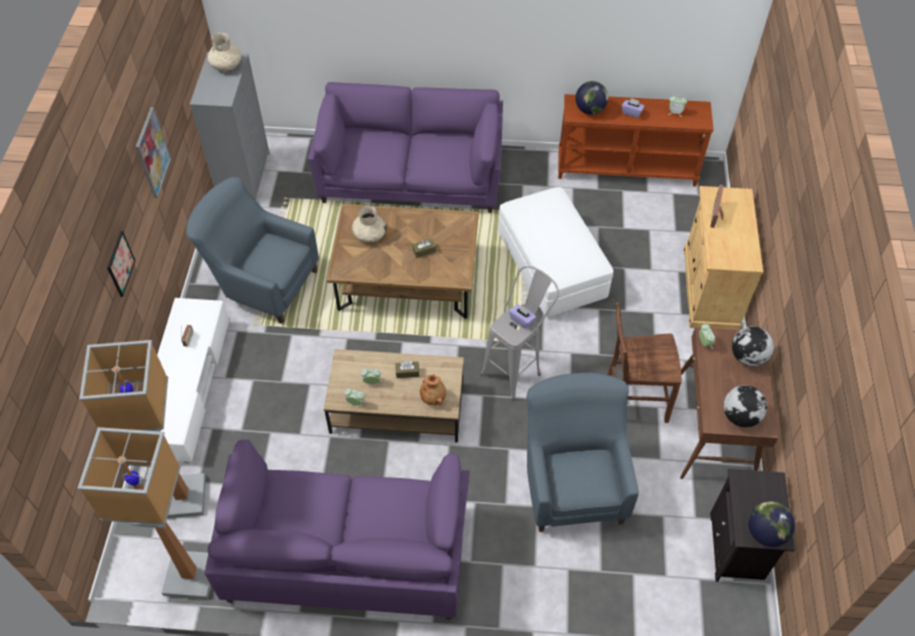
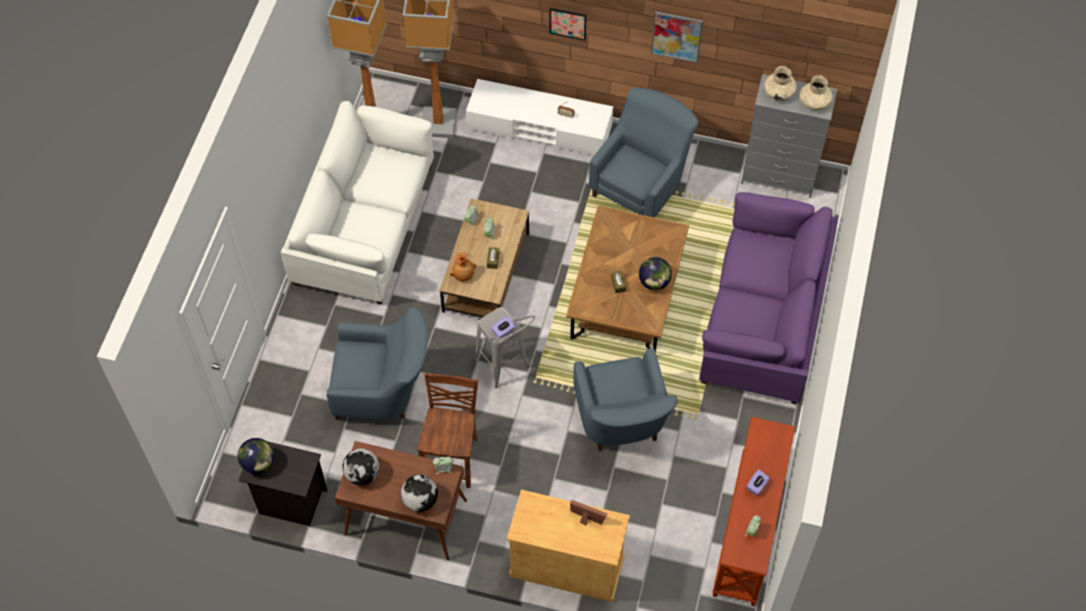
camera: 100 degrees right, 5 degrees up
(347, 552) = (365, 224): purple sofa -> white sofa
(369, 235) = (645, 243): beige vase -> beige vase (778, 92)
(551, 266) = (621, 424): white ottoman -> blue armchair
(590, 110) = (766, 445): globe -> globe (654, 282)

